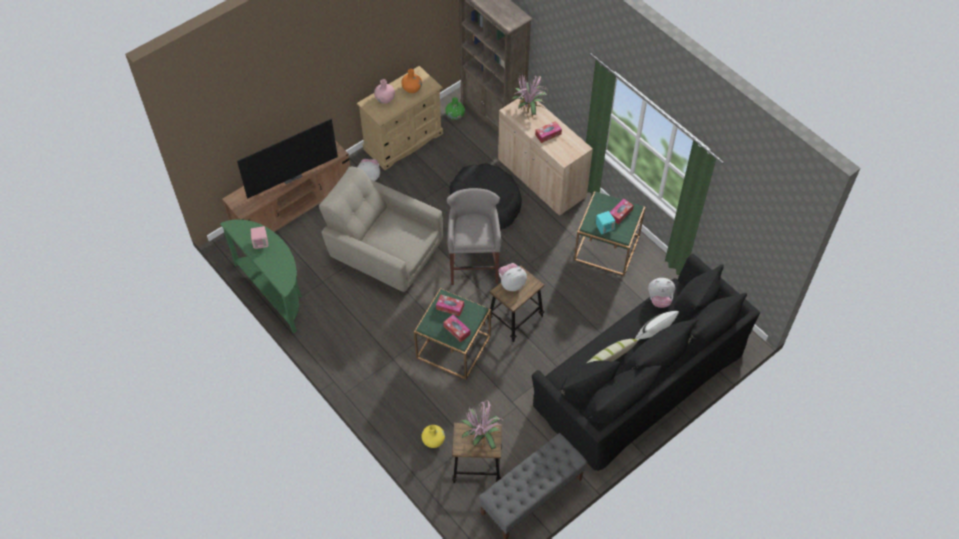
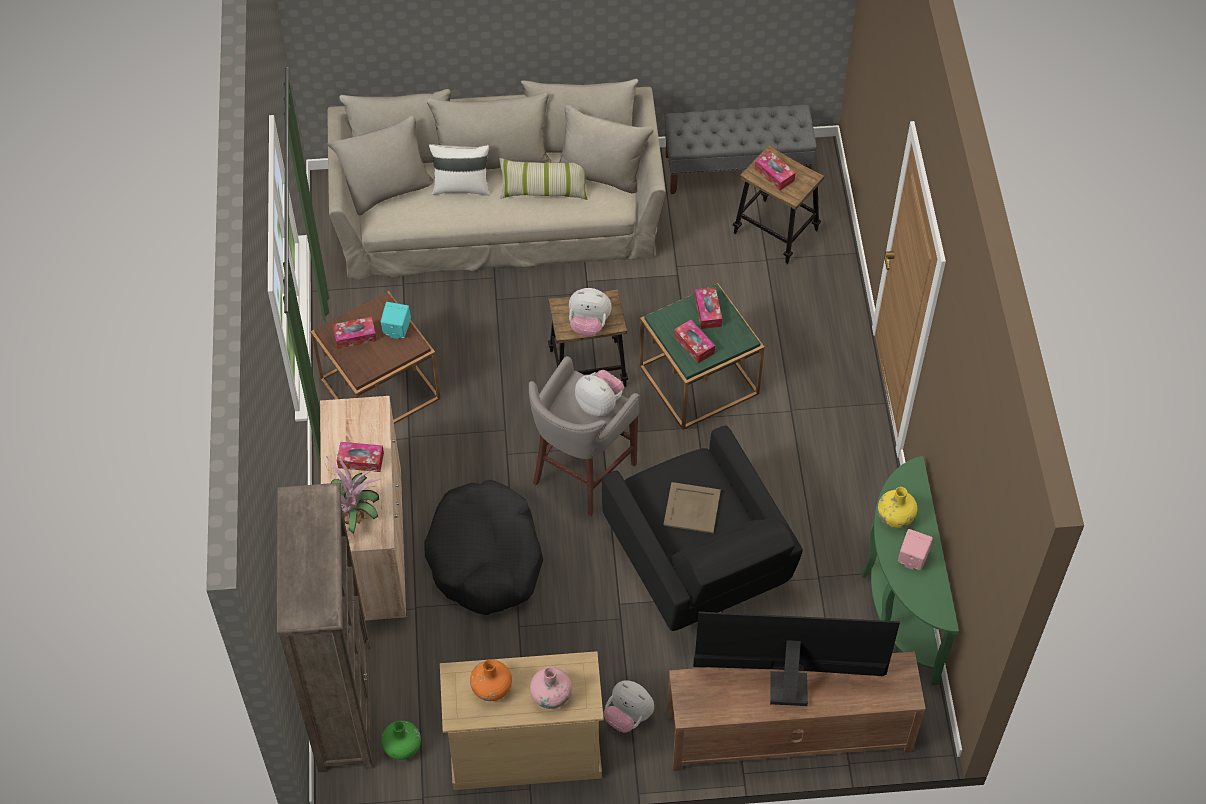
camera: 145 degrees left, 0 degrees up
(384, 254) = (698, 566): beige armchair -> black armchair
(392, 234) = (692, 507): none -> beige tray
(433, 440) = (808, 286): yellow vase -> yellow vase (895, 517)
(482, 436) = (774, 174): potted plant -> tissue box
(607, 247) = (380, 388): green side table -> brown side table
(639, 377) = (498, 215): black sofa -> beige sofa
(659, 299) = (412, 221): plush toy -> plush toy (599, 404)

